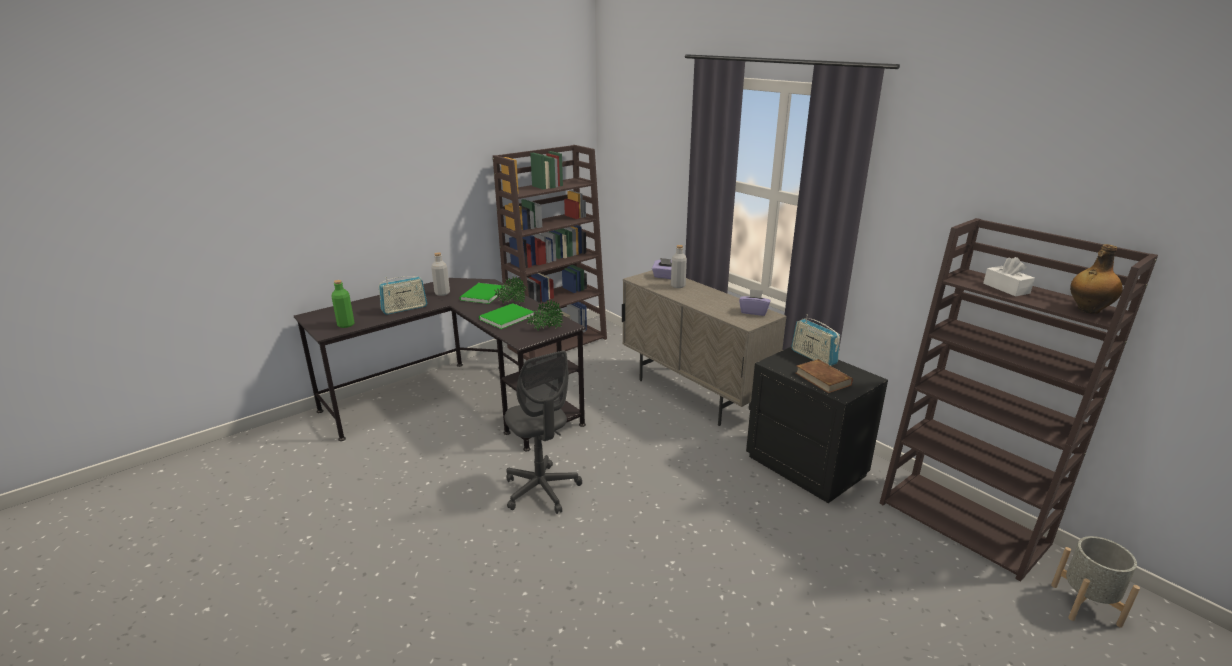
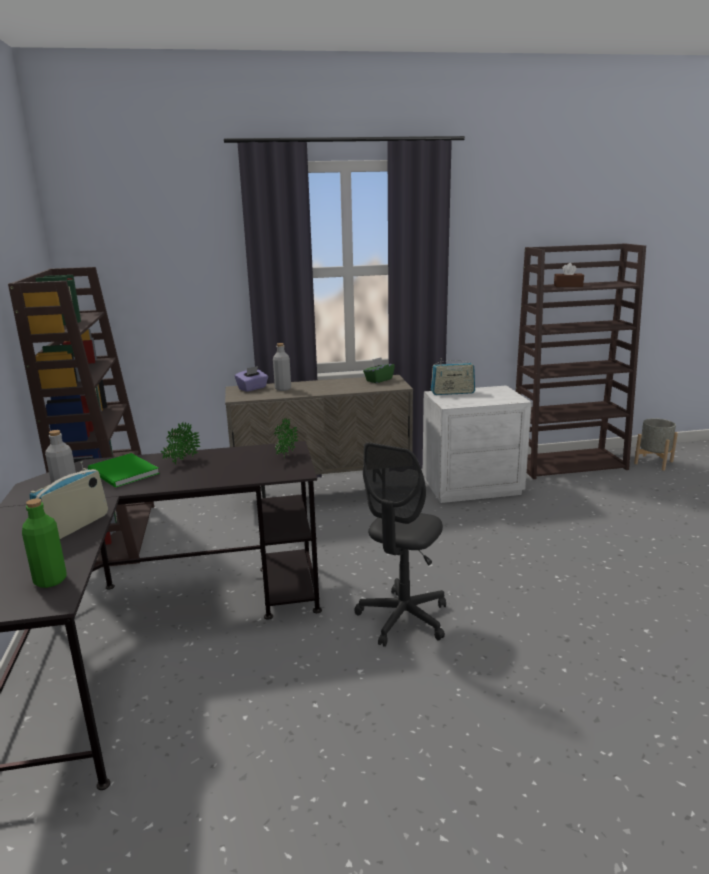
camera: 60 degrees left, 5 degrees down
(404, 309) = (74, 527): radio -> radio turned 150 degrees counterclockwise
(505, 317) = (218, 471): green book -> none
(541, 490) = (403, 619): grey office chair -> grey office chair turned 120 degrees clockwise
(754, 312) = (379, 380): purple tissue box -> green tissue box
(806, 466) = (471, 486): black nightstand -> white nightstand
(823, 379) = (489, 398): brown book -> none
(1006, 288) = (568, 286): white tissue box -> brown tissue box
(1087, 310) = (613, 283): bottle -> none

